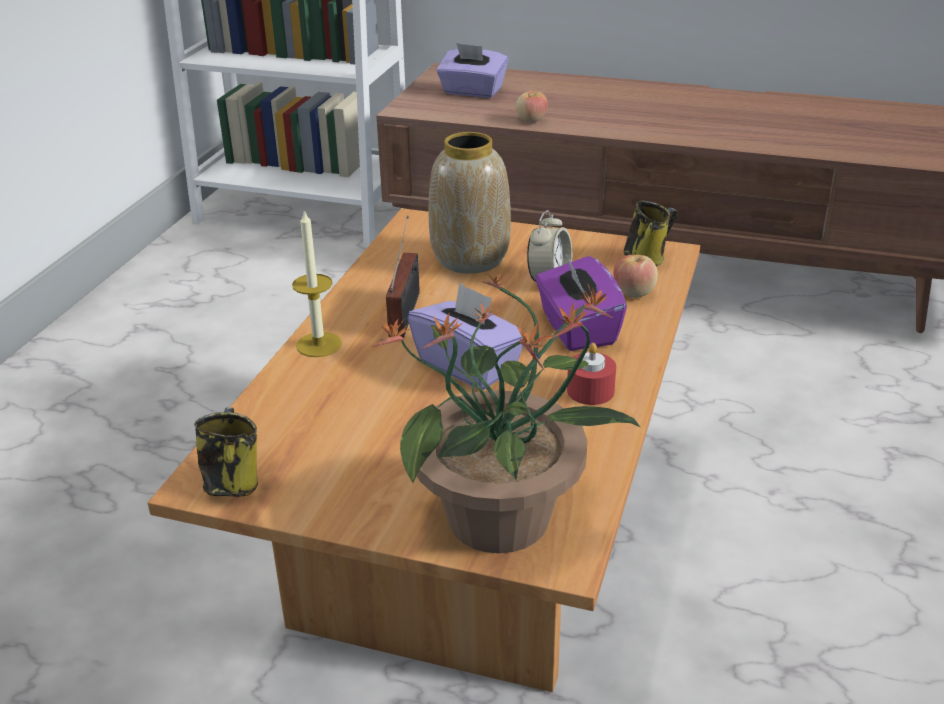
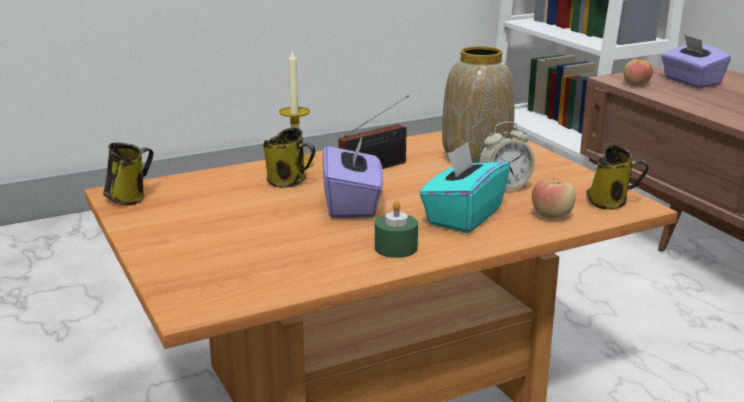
camera: 45 degrees right, 10 degrees down
(358, 370) = (289, 182): none -> mug
(502, 519) = (203, 276): potted plant -> none
(531, 120) = (703, 107): apple -> apple (636, 84)
(577, 329) = (463, 216): purple tissue box -> turquoise tissue box
(590, 391) = (396, 248): red candle -> green candle

